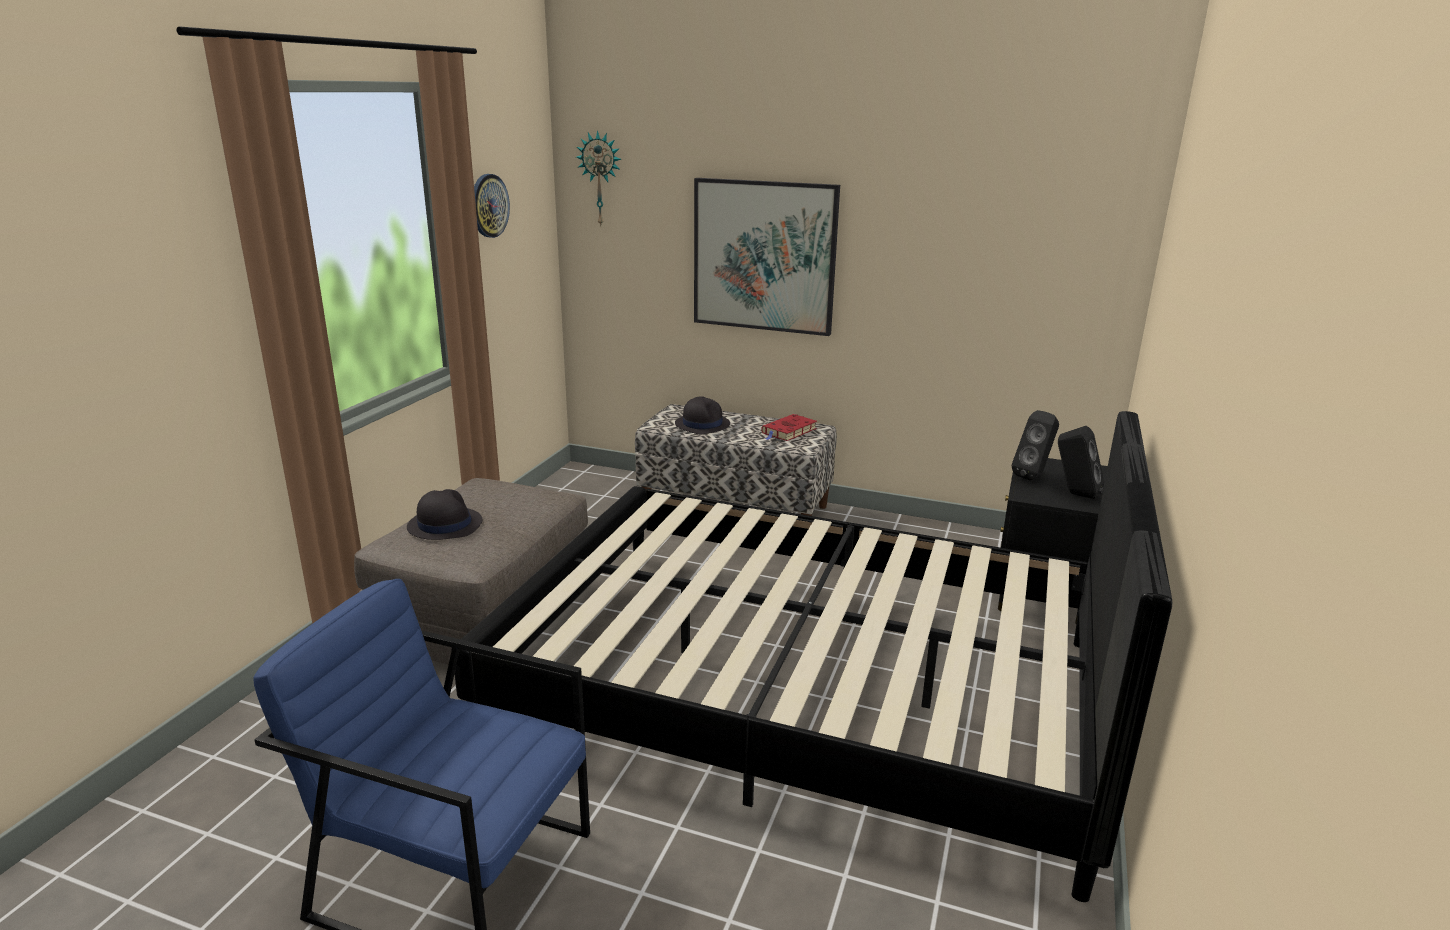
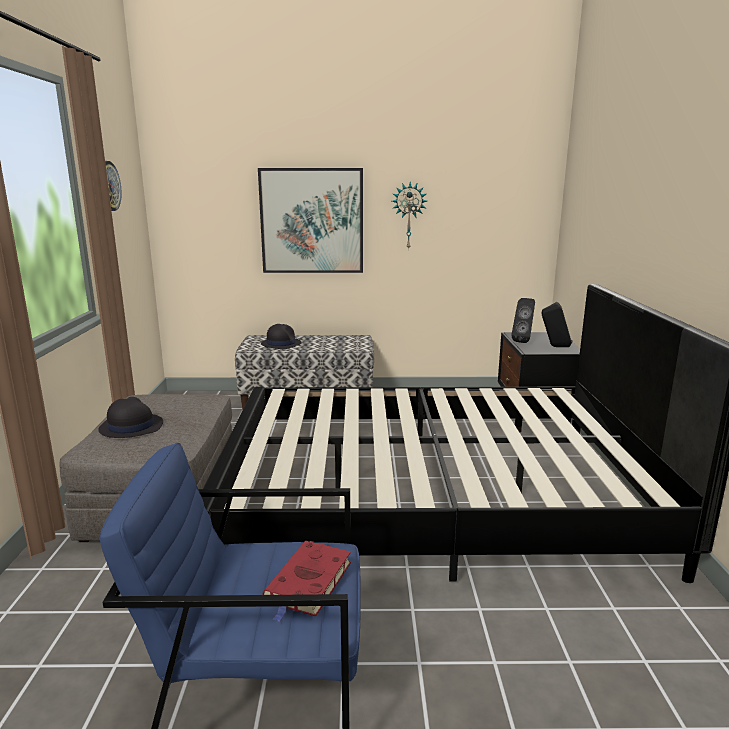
camera: 20 degrees left, 5 degrees down
(600, 179) = (182, 173): wall clock -> wall clock (408, 216)
(788, 431) = (343, 341): red book -> red book (308, 584)

